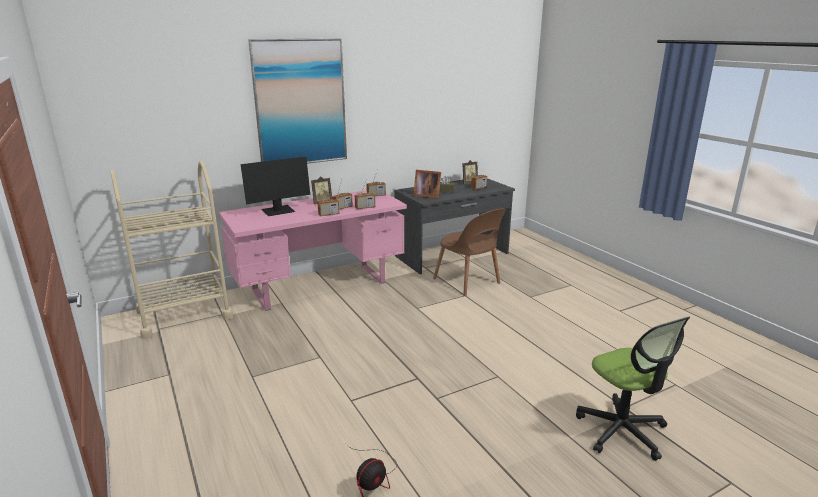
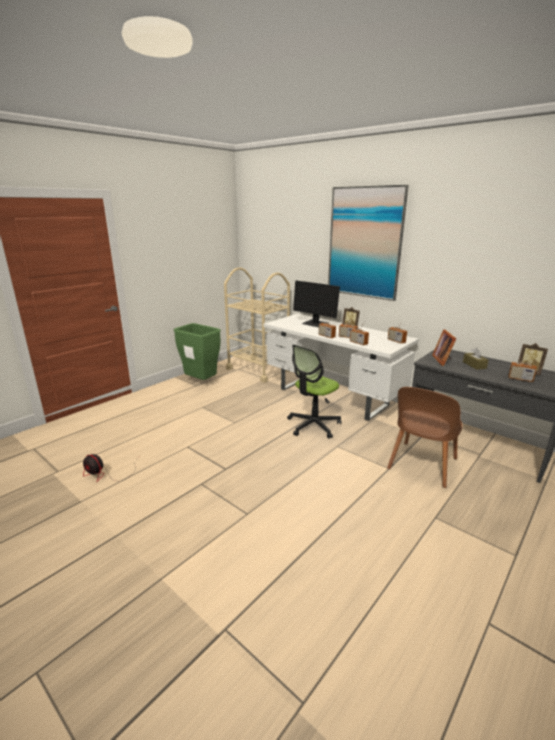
camera: 70 degrees right, 0 degrees up
(165, 367) = (201, 382): none -> green trash can
(320, 286) = (333, 397): pink desk -> white desk
(622, 430) = (179, 626): office chair -> office chair (313, 425)

